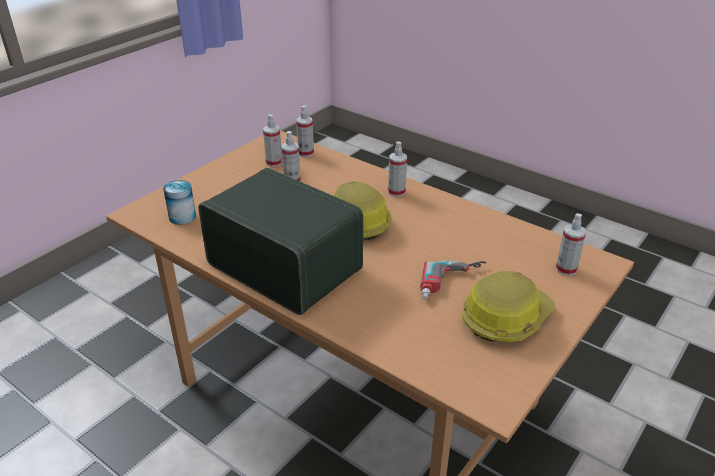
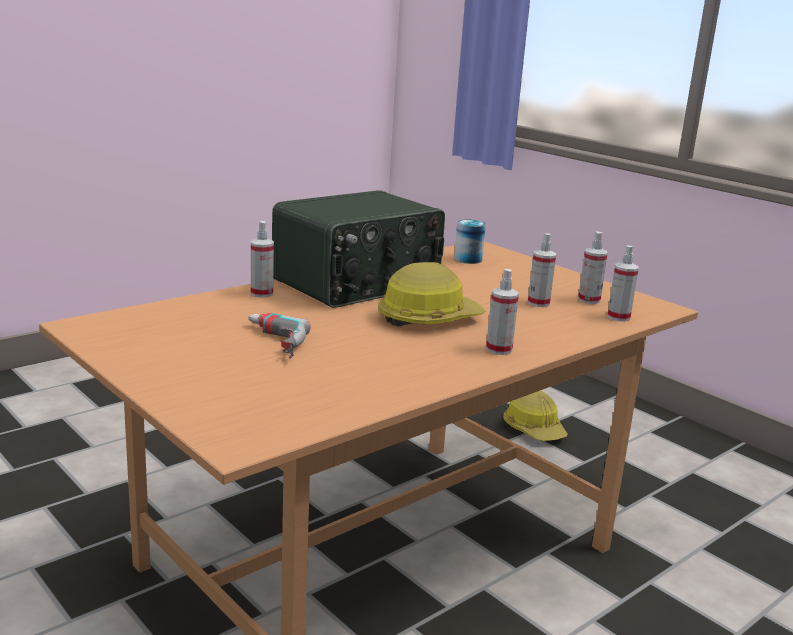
camera: 100 degrees right, 15 degrees down
(505, 318) = (187, 354): hard hat -> hard hat (534, 429)
(566, 269) = (246, 412): spray bottle -> spray bottle (261, 293)

